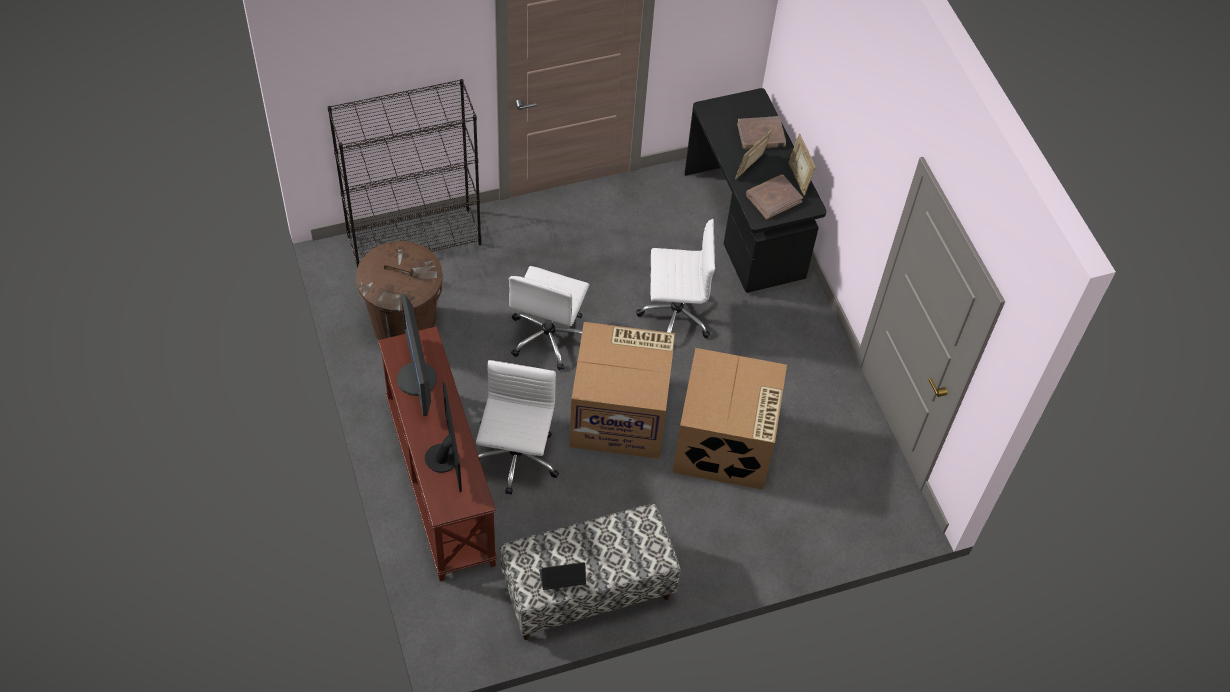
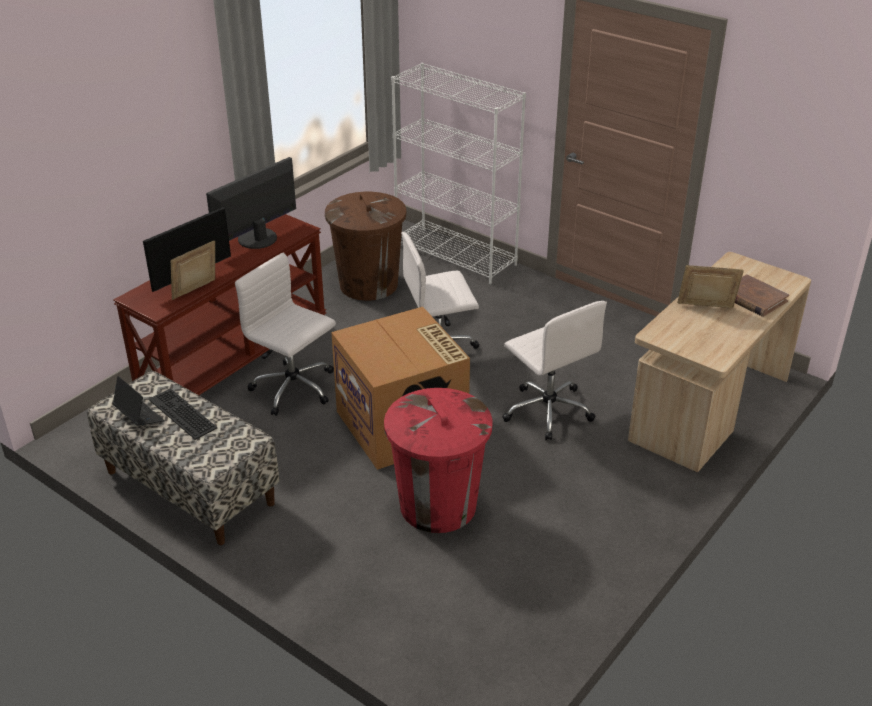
camera: 60 degrees right, 20 degrees down
(415, 240) = (456, 255): black bookcase -> white bookcase
(516, 460) = (294, 389): white office chair -> white office chair turned 120 degrees counterclockwise
(579, 549) = (180, 414): none -> keyboard
(725, 444) = (437, 506): cardboard box -> red trash can
(746, 224) = (708, 409): black desk -> beige desk
(773, 198) = (690, 334): brown book -> none
(798, 178) = (738, 339): picture frame -> picture frame (196, 291)

